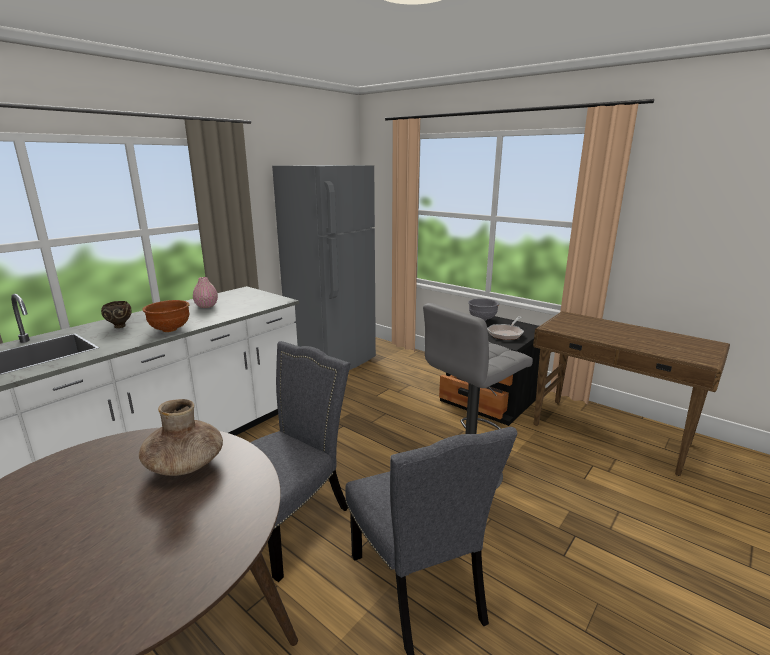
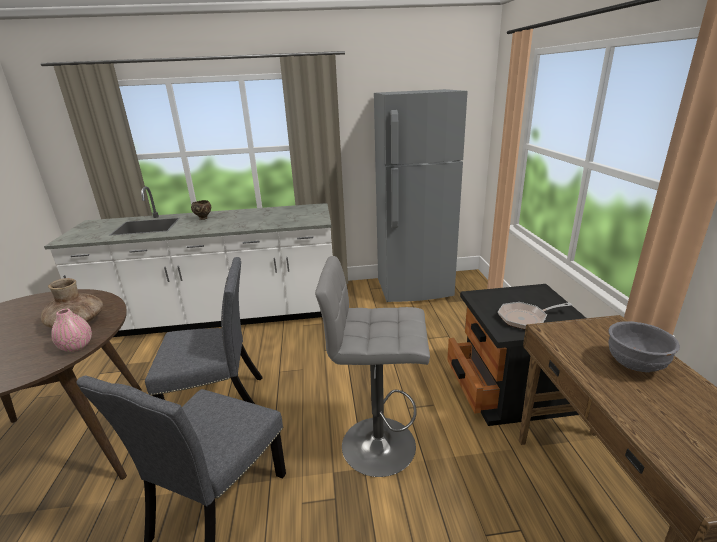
camera: 45 degrees right, 5 degrees up
(169, 329) = (216, 228): brown bowl -> none
(206, 306) = (270, 214): pink vase -> pink vase (76, 346)
(482, 319) = (531, 291): grey bowl -> grey bowl (634, 365)

